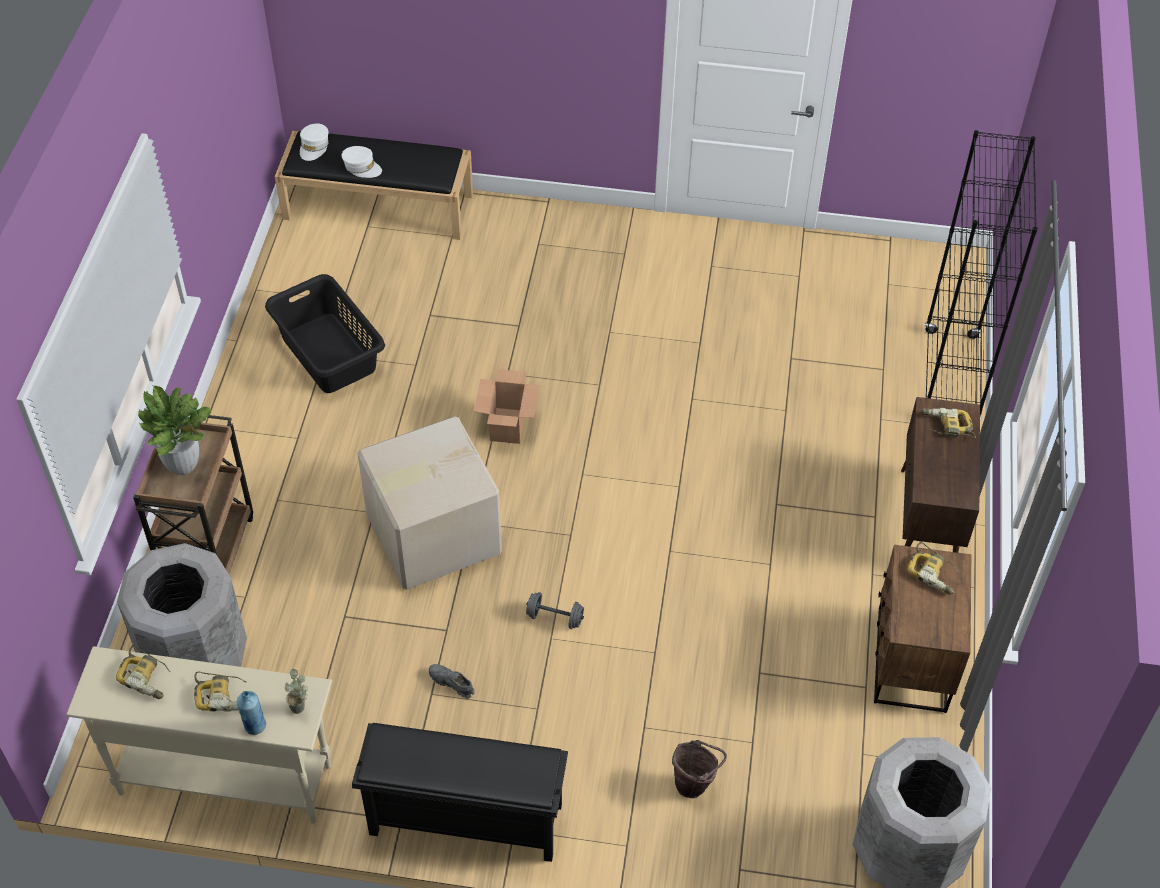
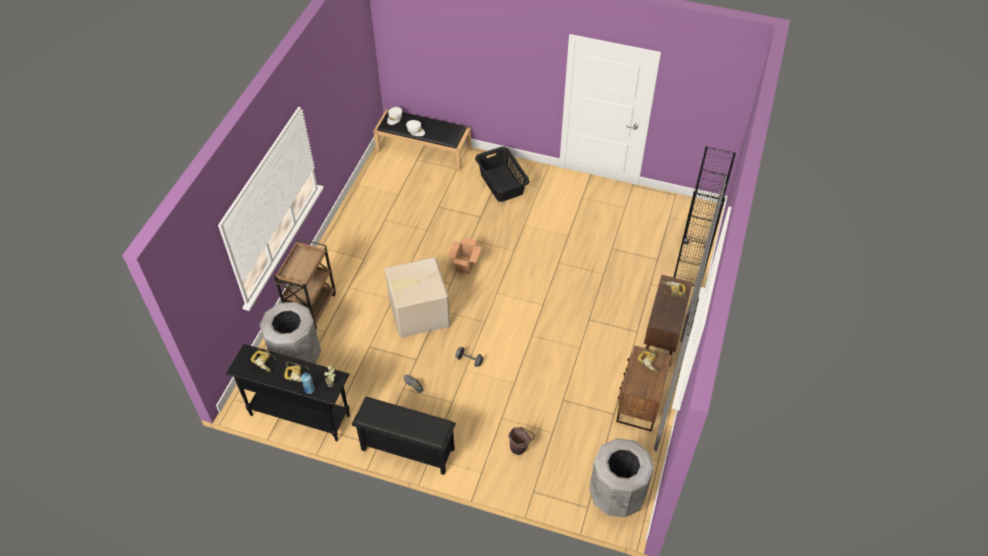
camera: 10 degrees right, 0 degrees up
(183, 465) = (300, 265): potted plant -> none
(224, 778) = (299, 415): beige console table -> black console table
(329, 352) = (386, 219): black laundry basket -> black laundry basket (502, 183)

